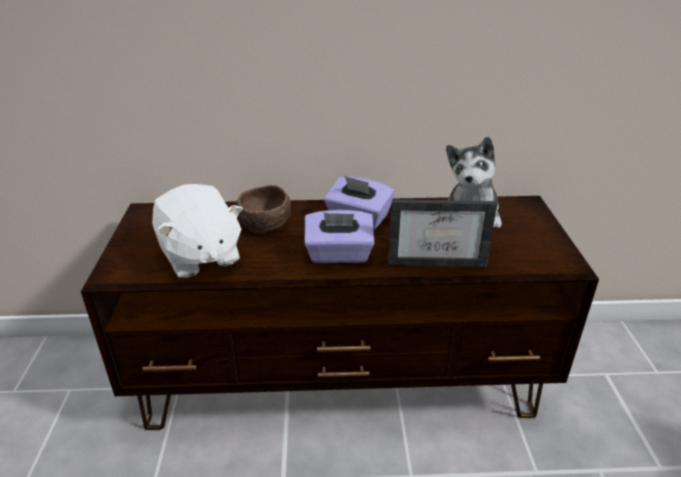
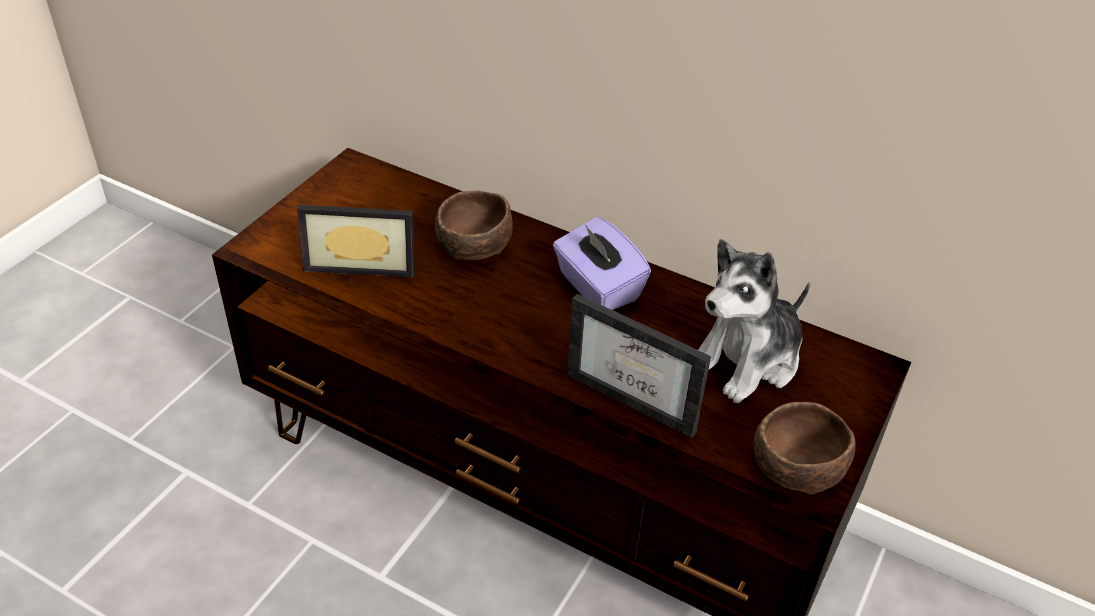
camera: 30 degrees right, 10 degrees up
(200, 256) = (362, 261): white plush toy -> picture frame
(339, 255) = (521, 332): purple tissue box -> none
(547, 258) = (794, 466): none -> brown bowl

